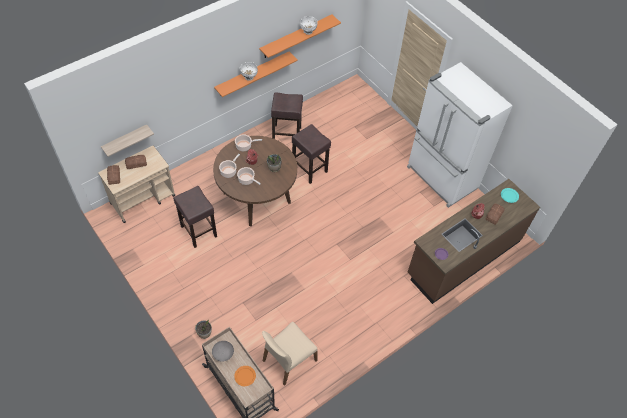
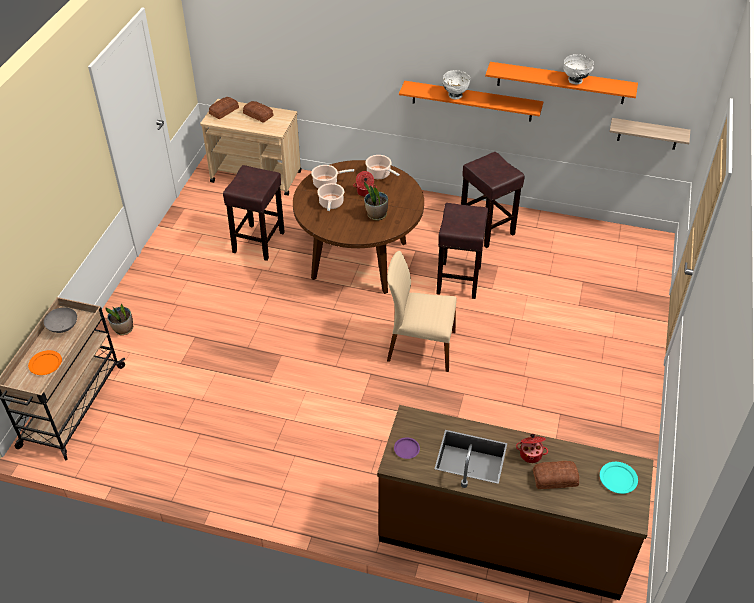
camera: 55 degrees right, 10 degrees down
(125, 140) = (262, 77): shelf -> shelf (648, 134)
(288, 360) = (148, 429): beige chair -> beige chair (420, 346)
(441, 178) = (615, 425): white fridge -> none

